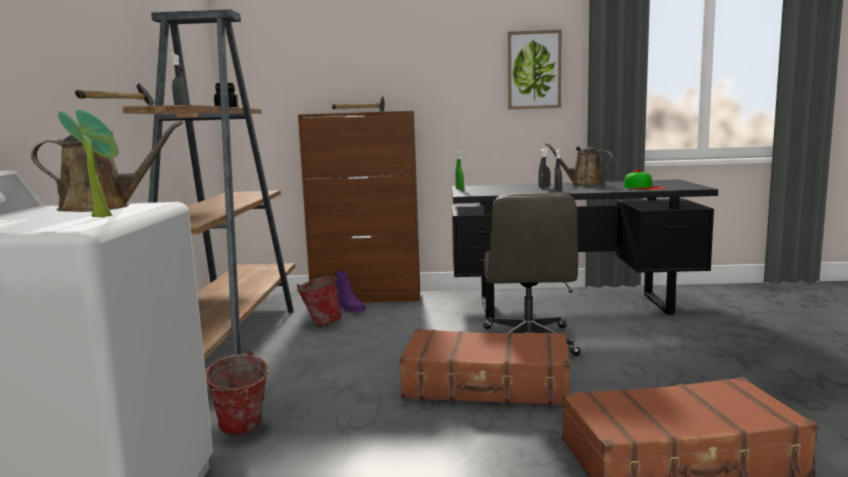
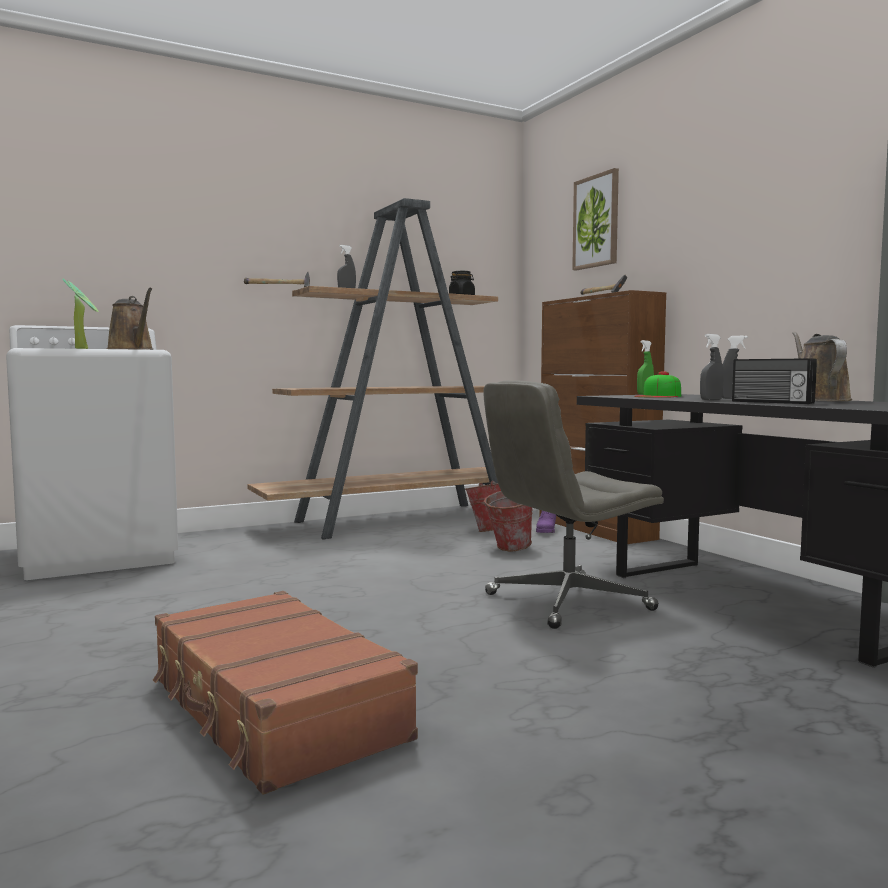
camera: 60 degrees right, 5 degrees down
(240, 430) = (234, 557): bucket -> bucket (507, 549)
(487, 385) = (402, 605): brown suitcase -> none
(534, 70) = (818, 214): picture -> picture (596, 221)
(601, 189) = (771, 402): none -> radio
(644, 187) = (847, 405): cap -> cap (659, 396)

